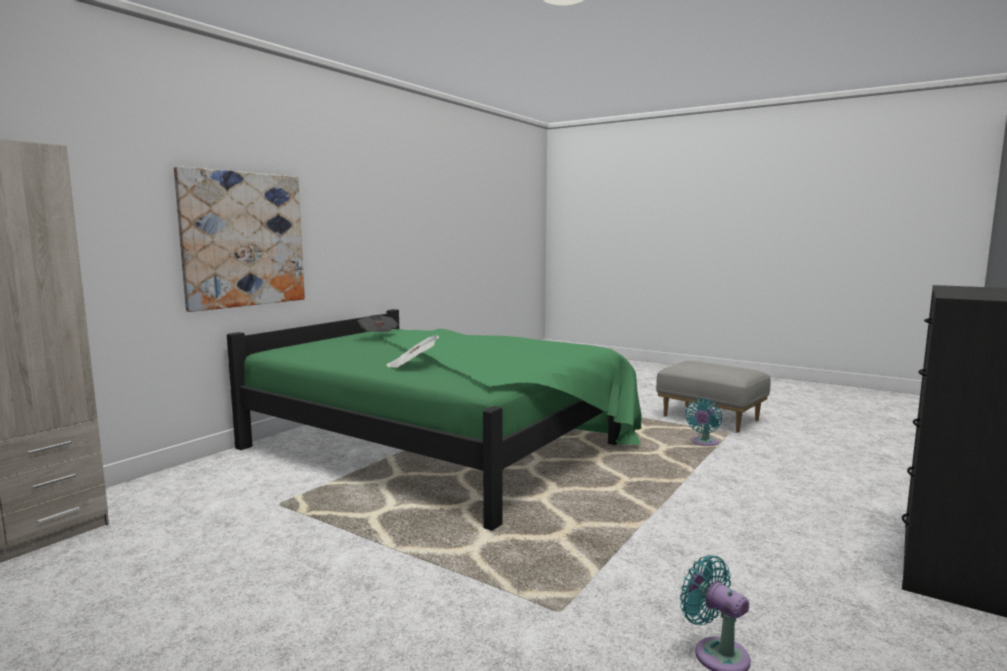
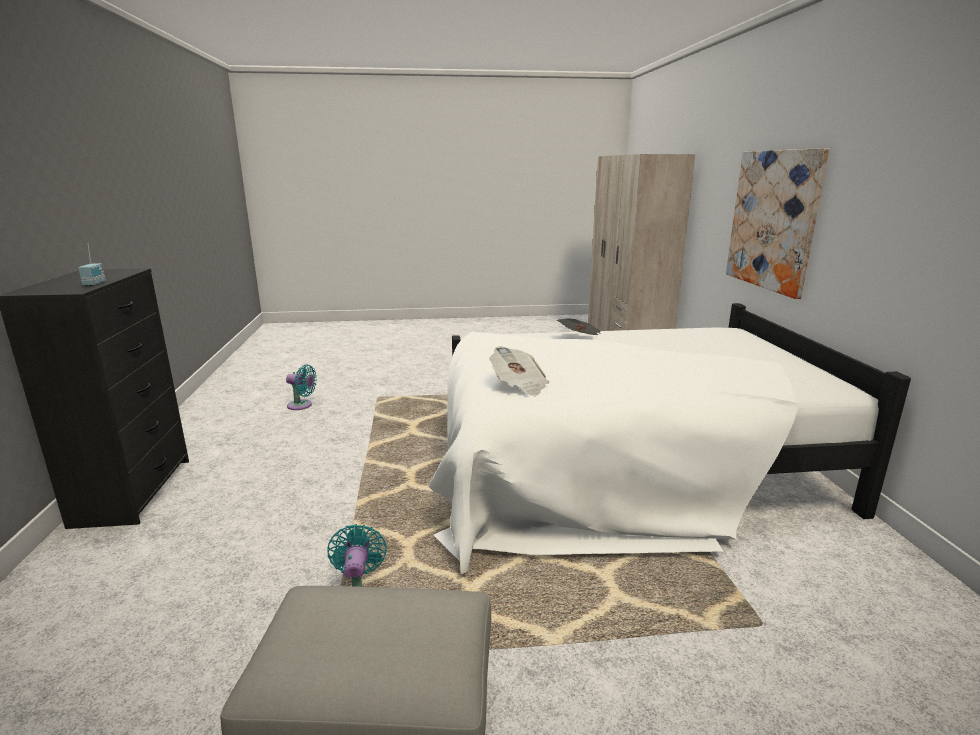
camera: 140 degrees right, 10 degrees up
(379, 335) = (745, 357): newspaper -> newspaper (519, 386)
(444, 444) = (621, 464): green bed -> white bed
(949, 288) = (95, 284): none -> radio

